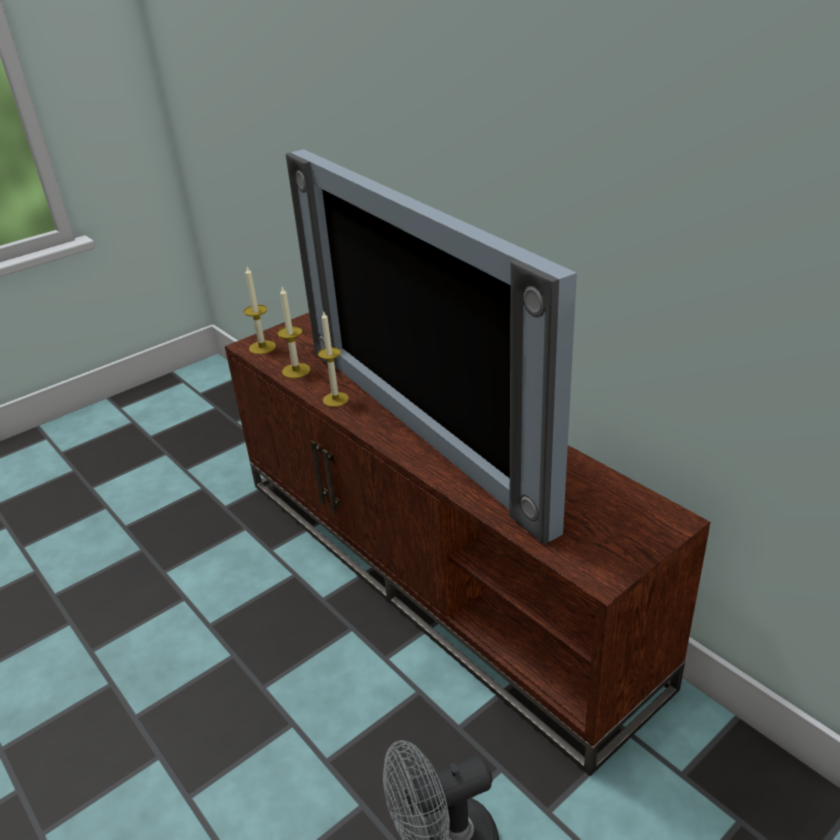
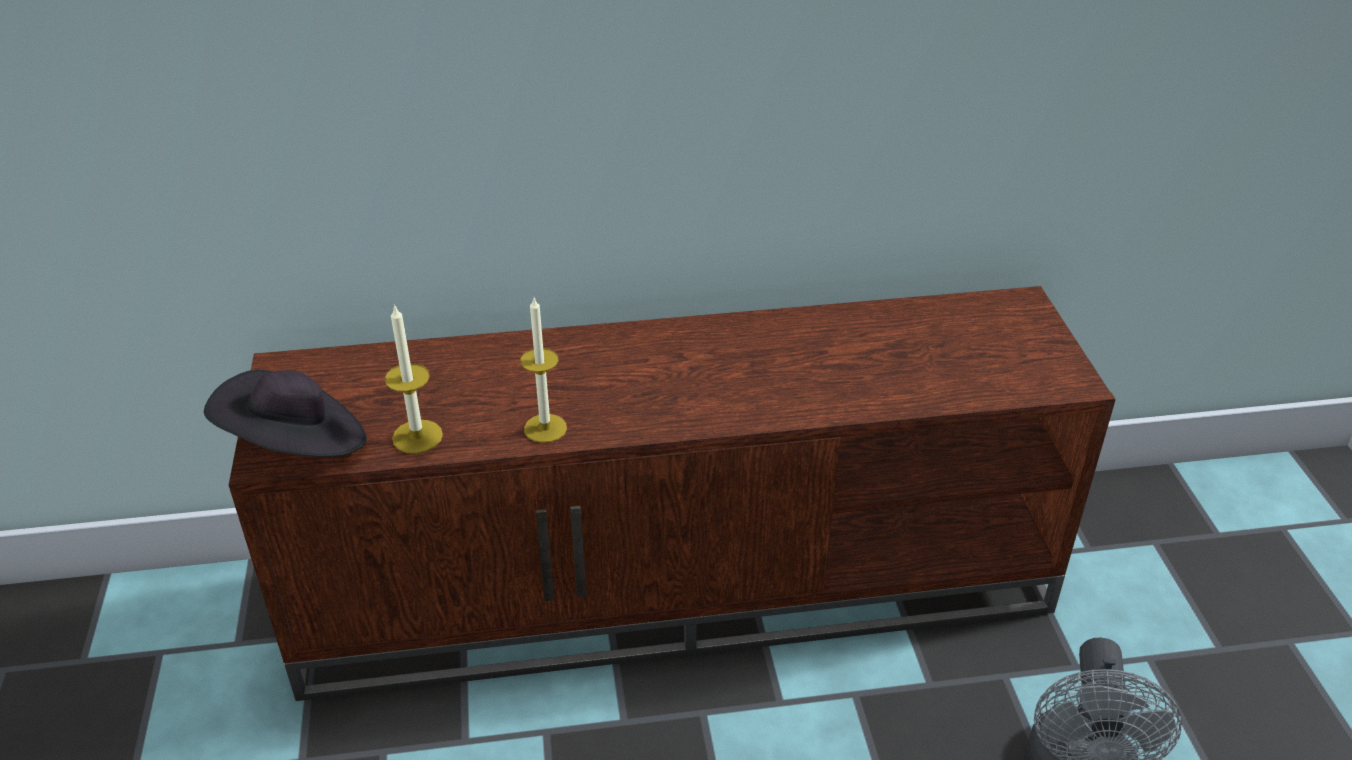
camera: 60 degrees left, 5 degrees up
(262, 347) = (296, 446): candle -> black hat
(430, 423) = (696, 374): television -> none

